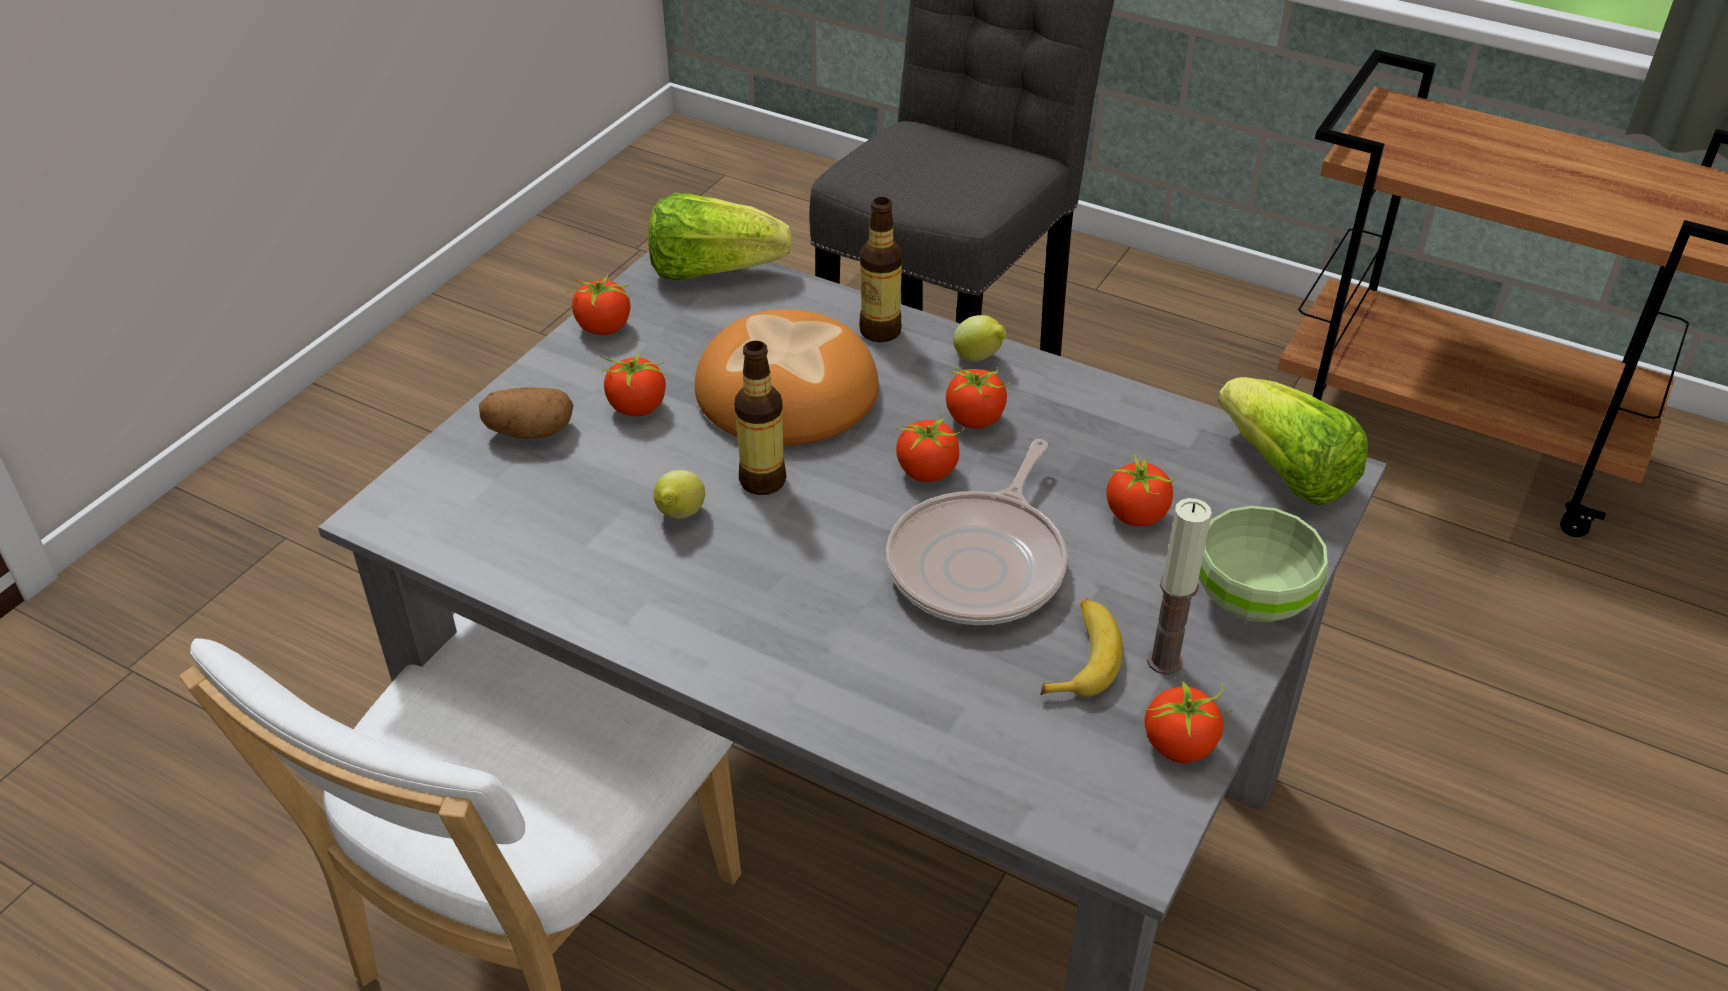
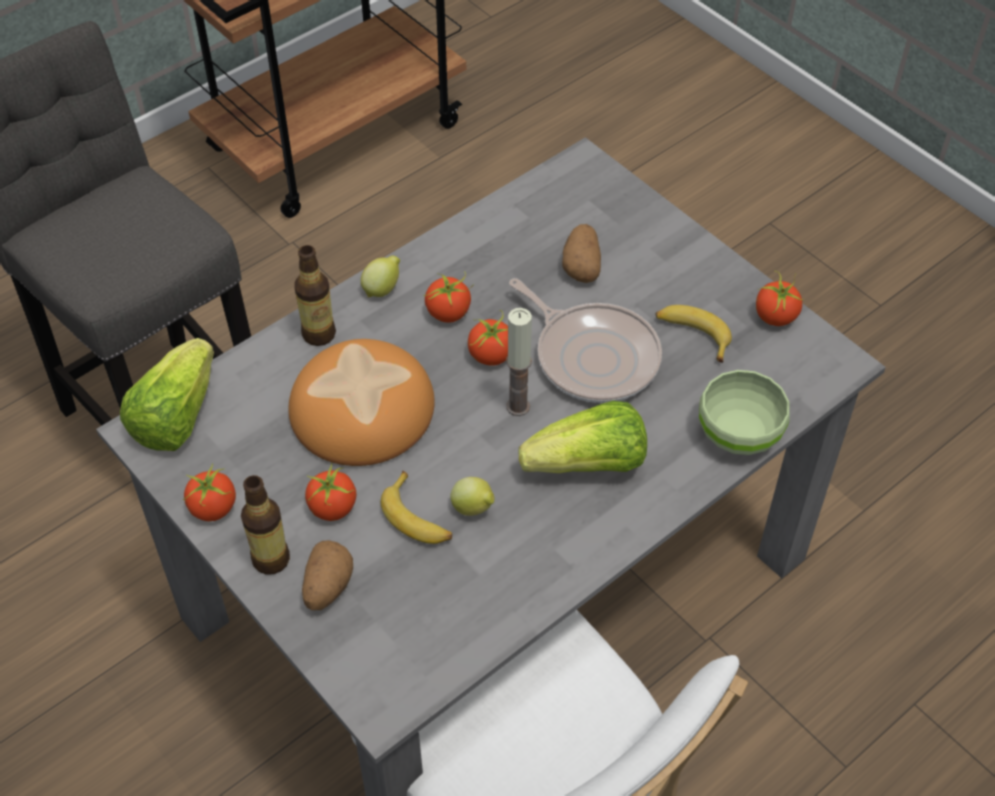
camera: 70 degrees left, 10 degrees up
(649, 475) = (418, 517): none -> banana
(762, 481) = (457, 450): bottle -> bottle (271, 559)
(1136, 516) = (582, 265): tomato -> potato
(1164, 661) = (709, 299): candle -> candle (518, 406)
(1251, 598) = (673, 241): green bowl -> green bowl (737, 434)
(1285, 472) = (573, 183): lettuce -> lettuce (589, 465)

